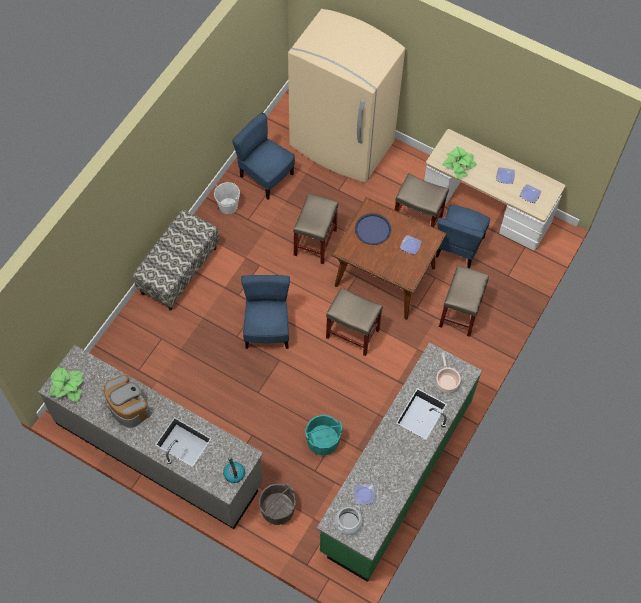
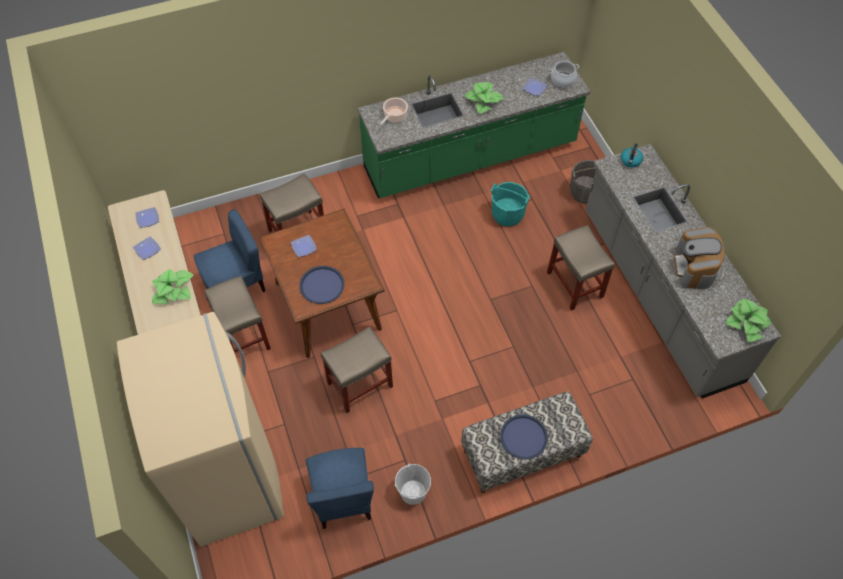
camera: 140 degrees left, 5 degrees down
(175, 246) = (523, 437): none -> blue tray
(267, 329) = (479, 333): blue chair -> none
(352, 333) = (405, 278): beige stool -> beige stool (575, 285)
(394, 450) = (483, 100): none -> potted plant

